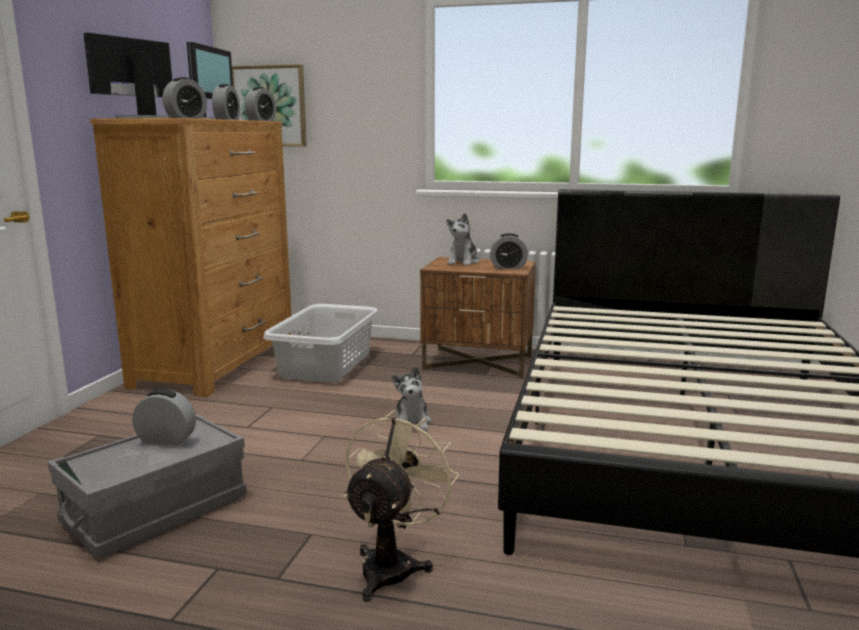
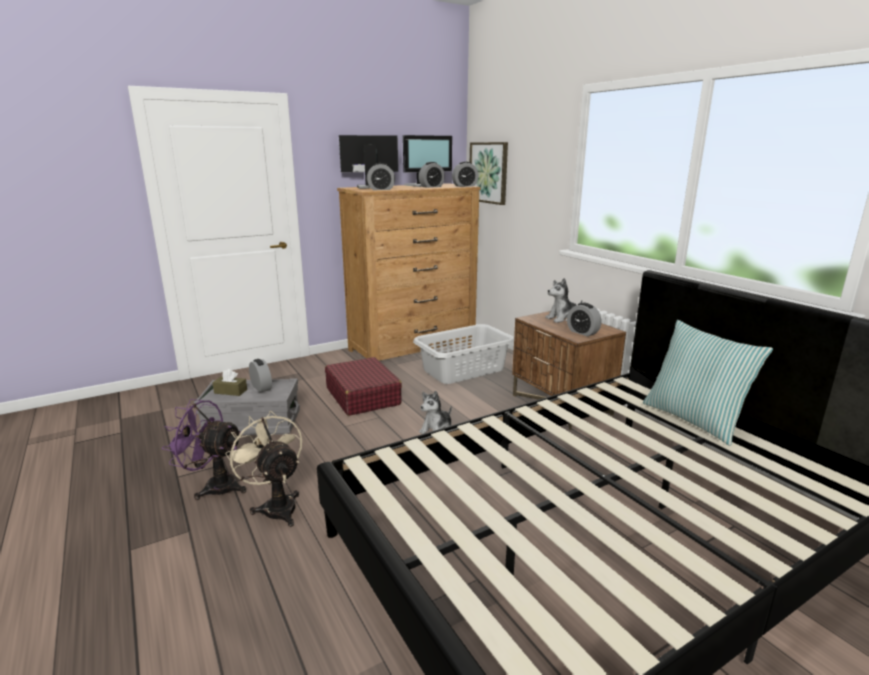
camera: 45 degrees right, 5 degrees up
(119, 462) = (230, 391): none -> brown tissue box
(258, 425) = (363, 396): none -> red suitcase
(261, 595) = (214, 486): none -> purple fan
(393, 564) = (276, 506): beige fan -> beige fan turned 105 degrees counterclockwise
(660, 317) = (694, 419): none -> pillow

